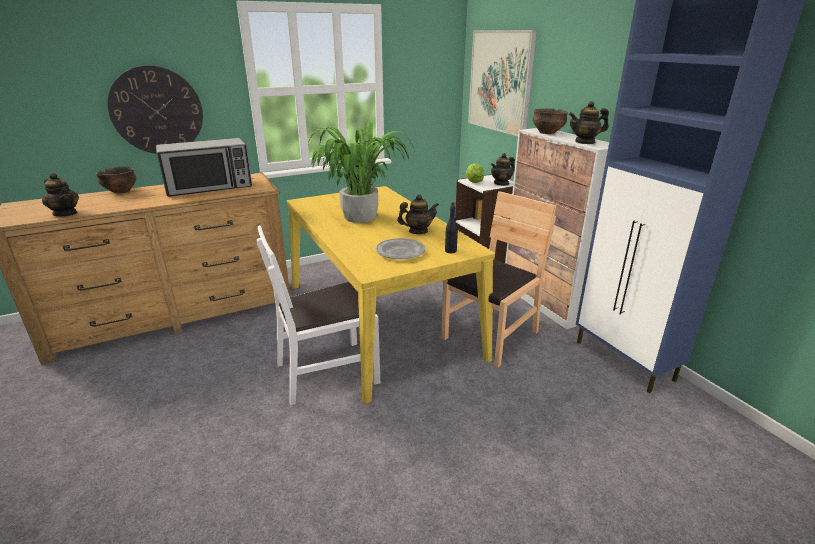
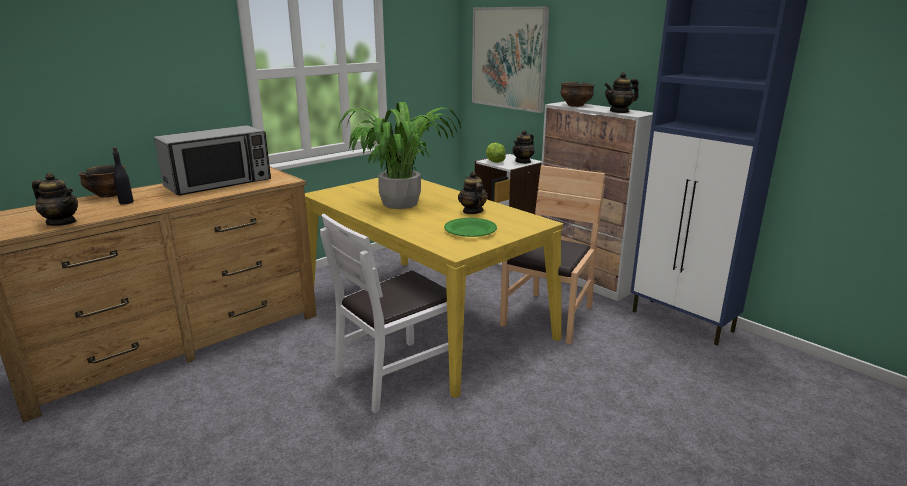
camera: 15 degrees left, 5 degrees down
(157, 111) = (143, 98): wall clock -> none
(400, 252) = (470, 230): grey plate -> green plate
(418, 231) = (472, 211): teapot -> teapot turned 75 degrees counterclockwise
(450, 251) = (519, 225): black bottle -> black bottle (126, 202)

